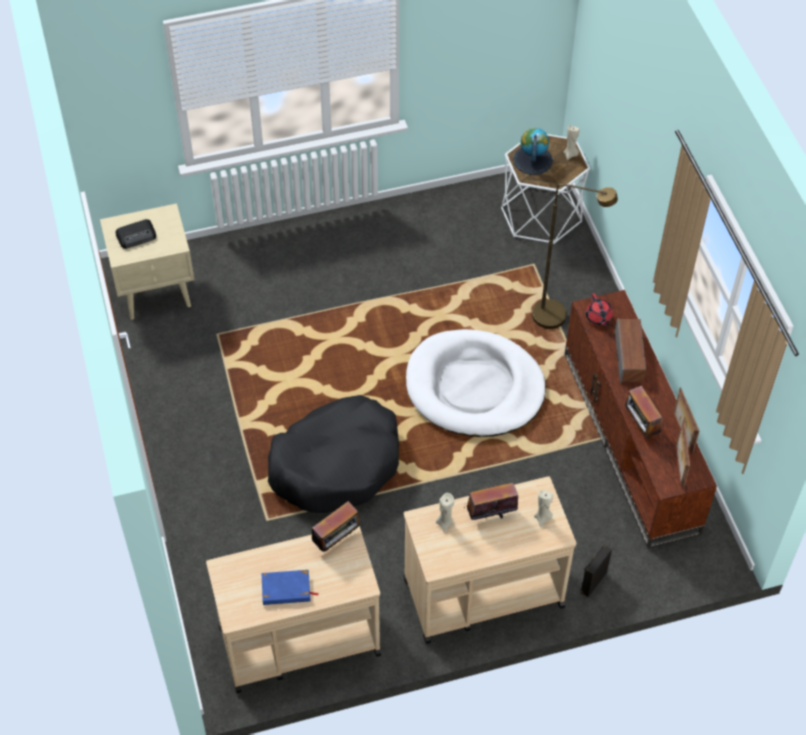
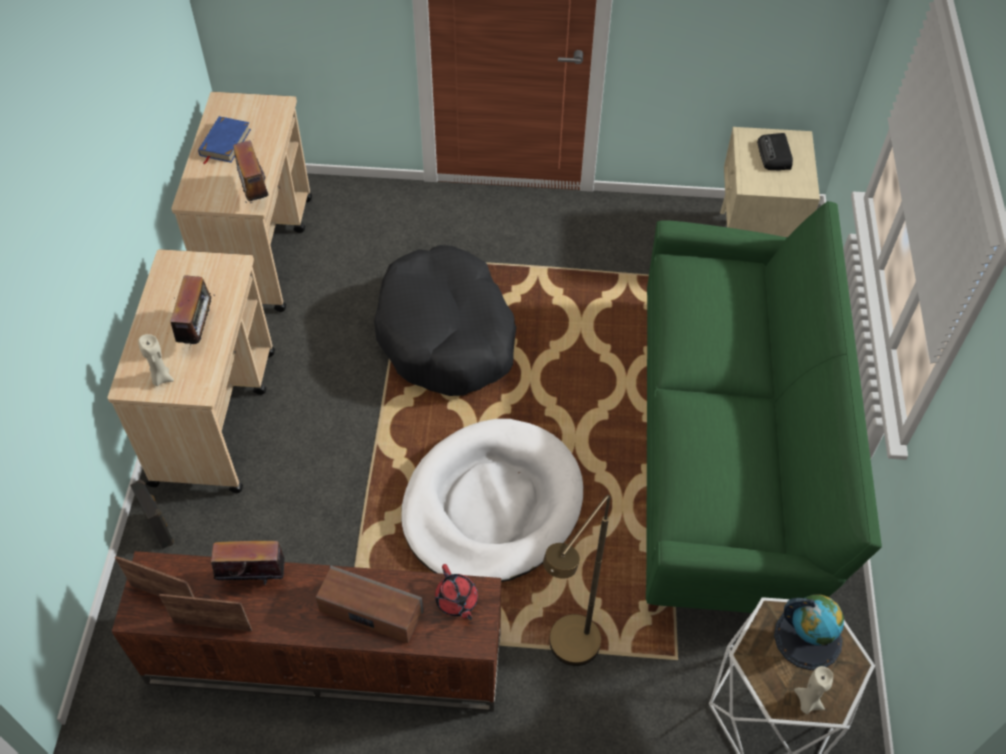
camera: 110 degrees right, 0 degrees up
(366, 269) = (728, 449): none -> green sofa
(445, 523) = (215, 286): beige candle -> none
(598, 317) = (457, 601): red teapot -> red teapot turned 120 degrees counterclockwise

